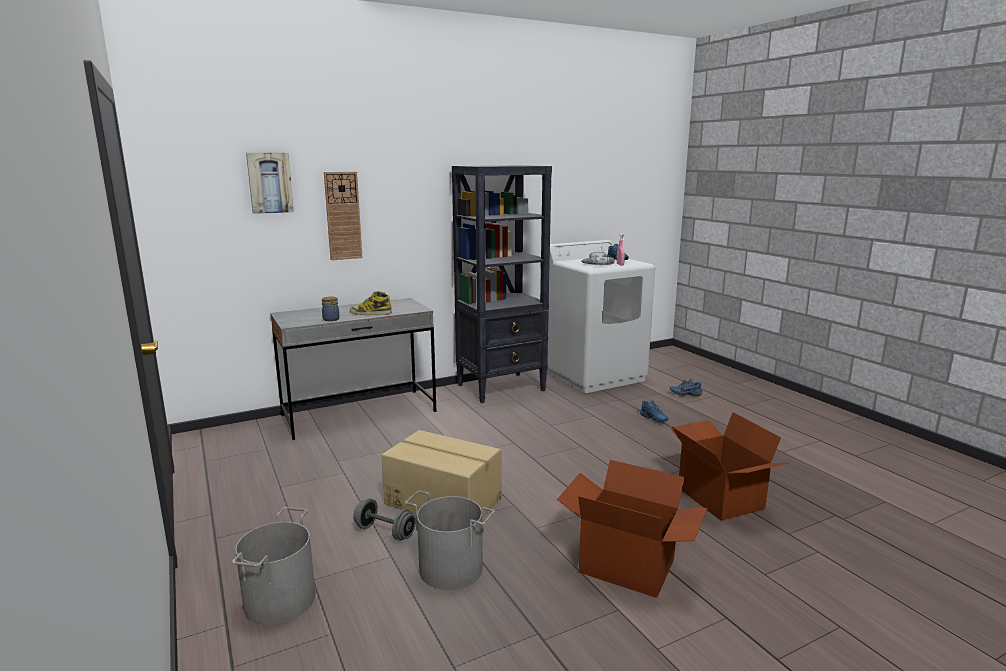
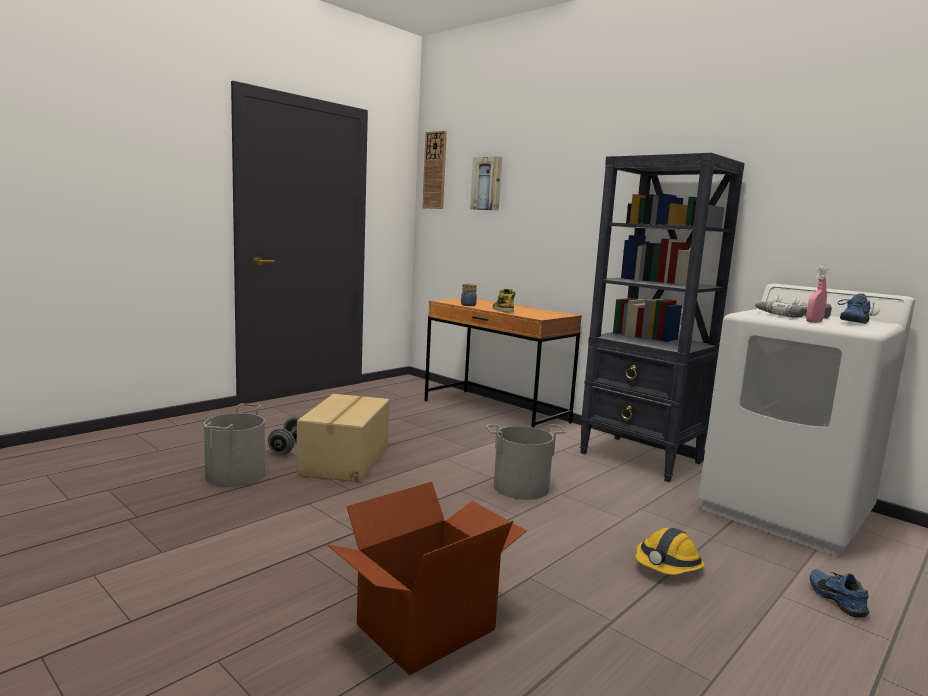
camera: 70 degrees right, 5 degrees down
(281, 600) = (199, 433): grey bucket -> grey bucket (521, 488)
(343, 216) = (534, 217): wall clock -> wall clock (435, 170)
(359, 413) = (495, 412): grey desk -> brown desk
(627, 565) = (240, 555): cardboard box -> none
(652, 419) = (667, 566): blue shoe -> hard hat

